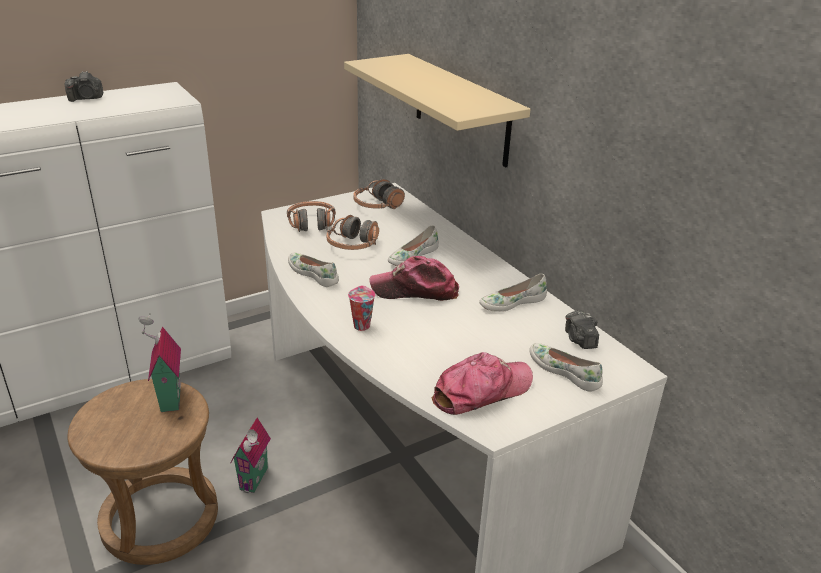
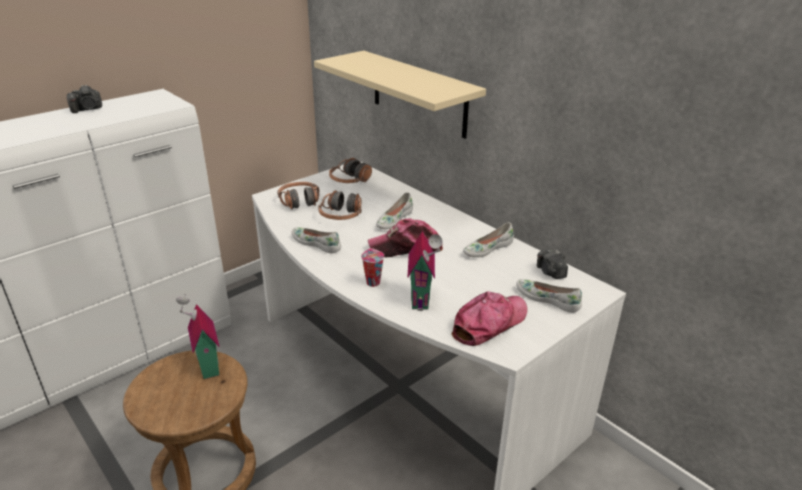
camera: 10 degrees left, 0 degrees up
(256, 479) = (281, 425): toy house -> toy house (423, 298)

